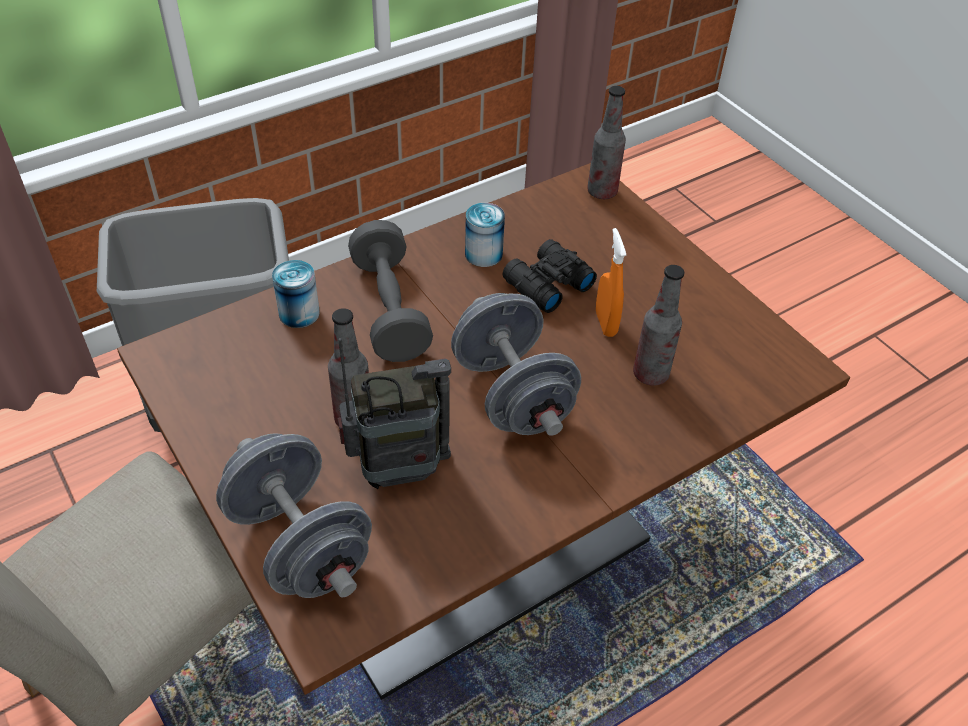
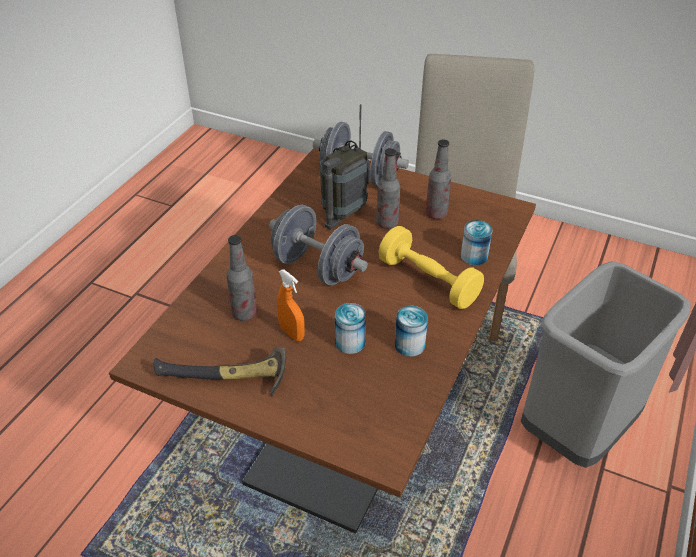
camera: 150 degrees right, 5 degrees down
(390, 309) = (428, 281): grey dumbbell -> yellow dumbbell
(545, 284) = (350, 342): black binoculars -> can
(602, 192) = (369, 451): bottle -> bottle (436, 214)
(710, 306) = (225, 380): none -> hammer

